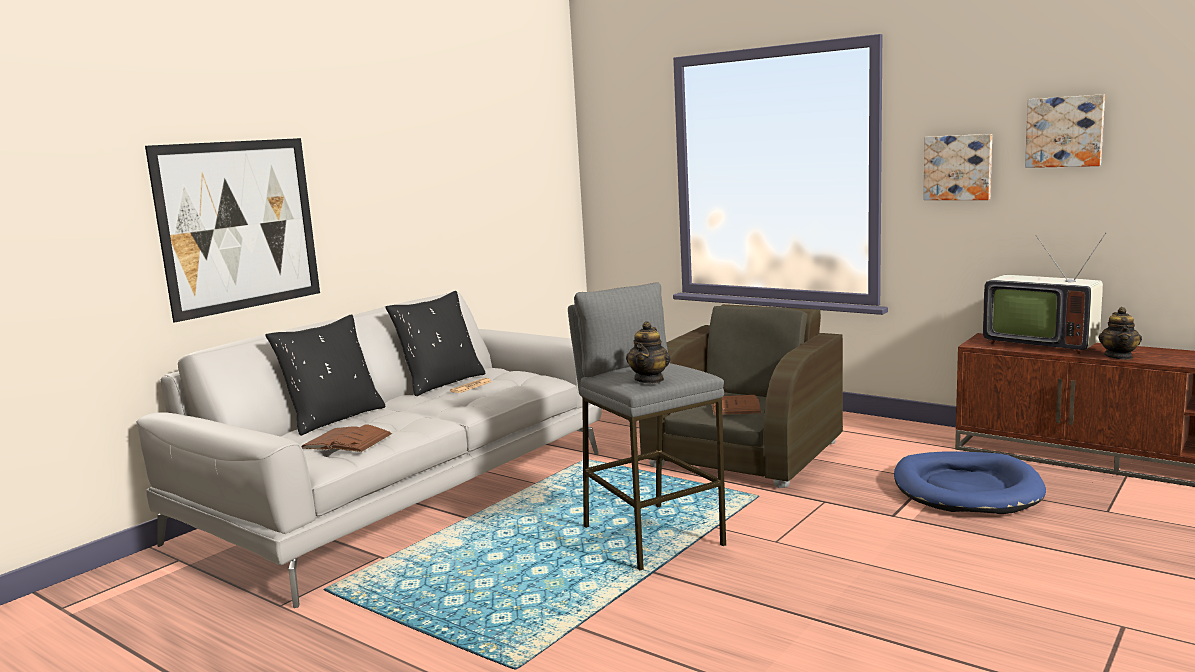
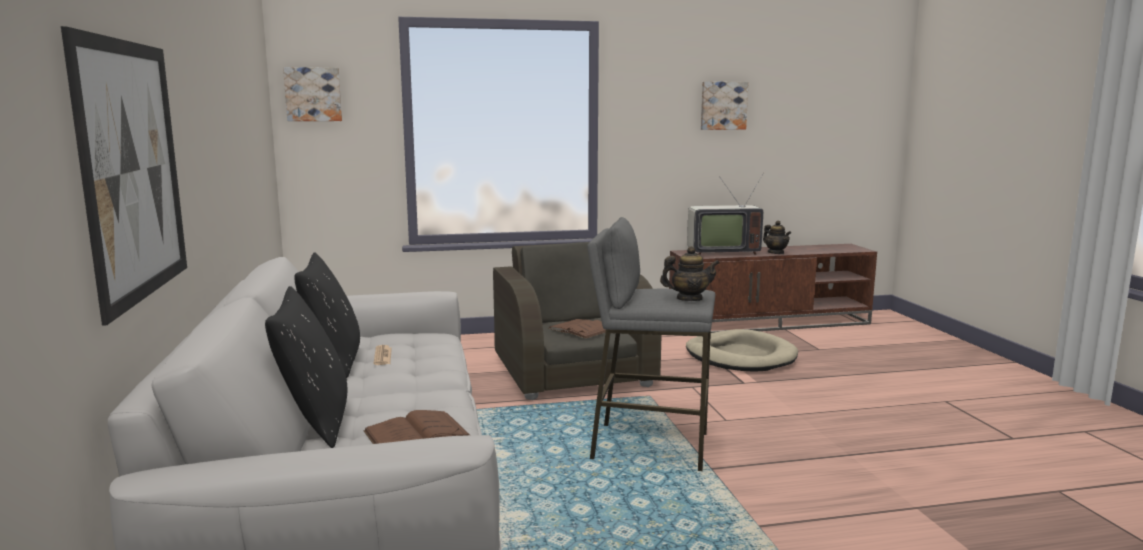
camera: 50 degrees left, 0 degrees up
(649, 379) = (689, 299): teapot -> teapot turned 60 degrees counterclockwise
(958, 167) = (655, 129): picture -> picture (313, 94)
(966, 489) = (740, 356): blue dog bed -> beige dog bed

